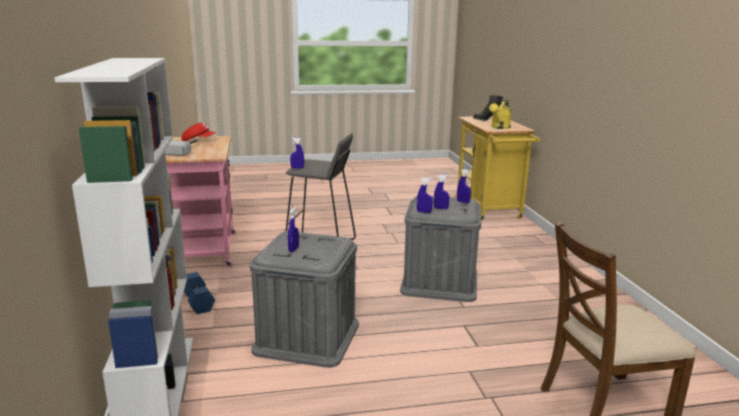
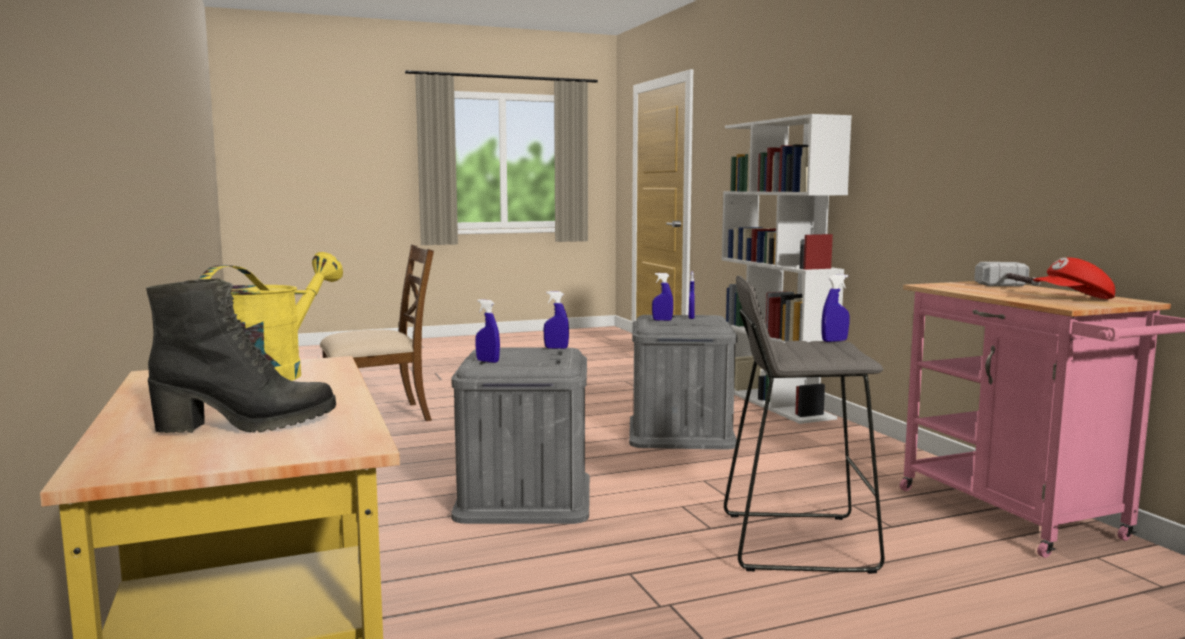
camera: 170 degrees right, 10 degrees down
(197, 302) = (860, 449): blue dumbbell -> none
(440, 208) = (529, 352): blue spray bottle -> blue spray bottle (662, 320)

